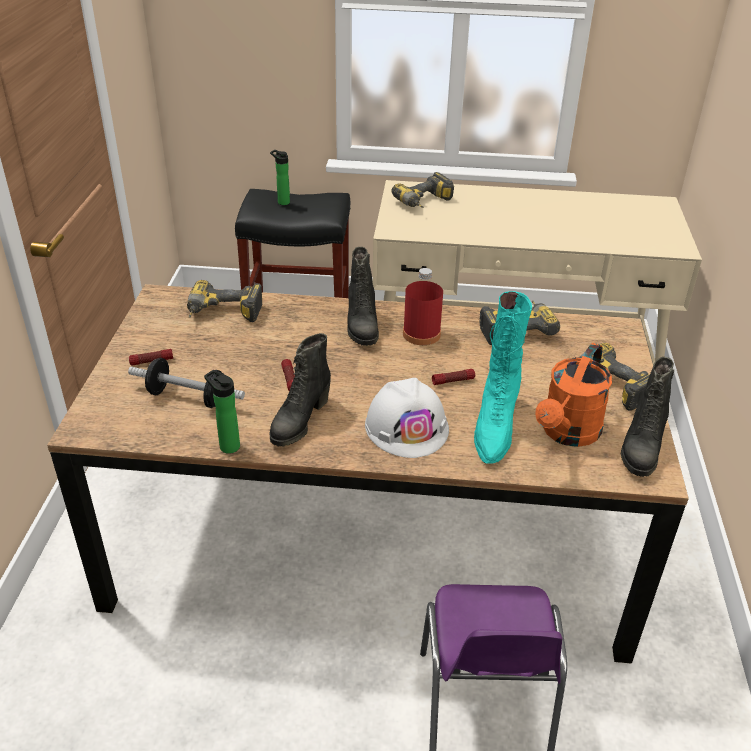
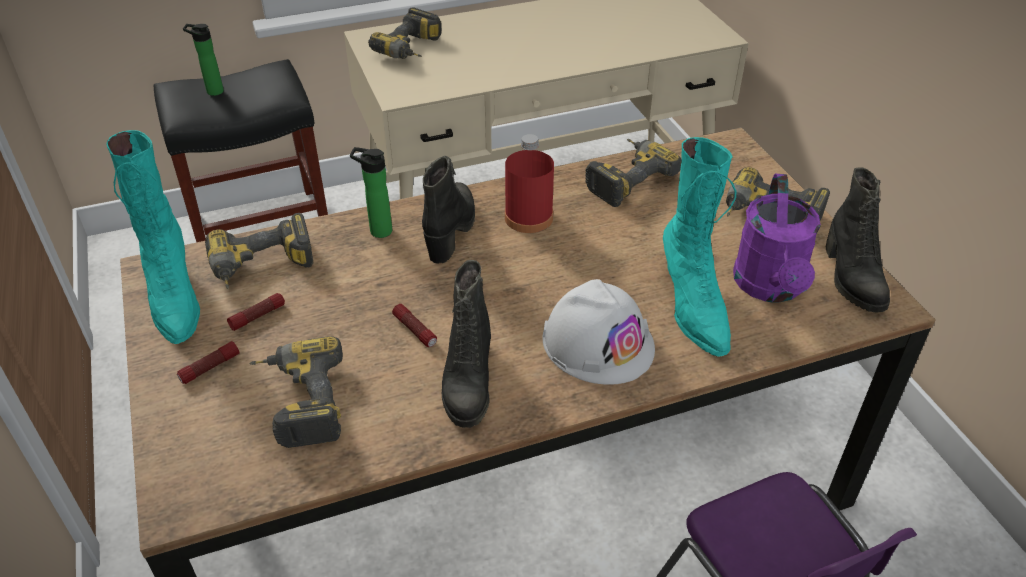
camera: 25 degrees left, 5 degrees up
(159, 316) = (174, 298): none -> turquoise boot
(188, 397) = (298, 402): dumbbell -> power drill
(227, 445) = (399, 450): bottle -> bottle (377, 231)
(361, 326) = (451, 230): black boot -> black boot turned 135 degrees counterclockwise
(453, 381) = (606, 265): flashlight -> flashlight (258, 316)
(567, 434) = (770, 288): orange watering can -> purple watering can

